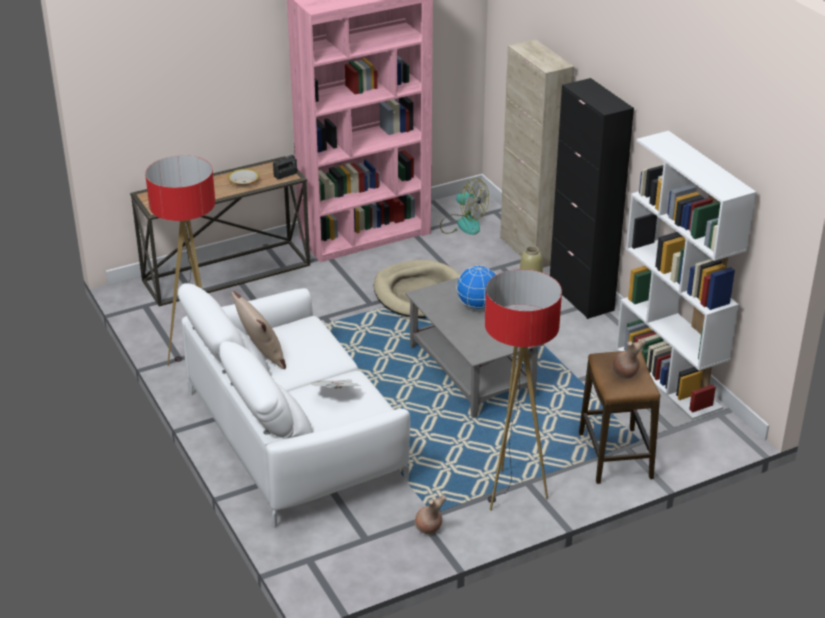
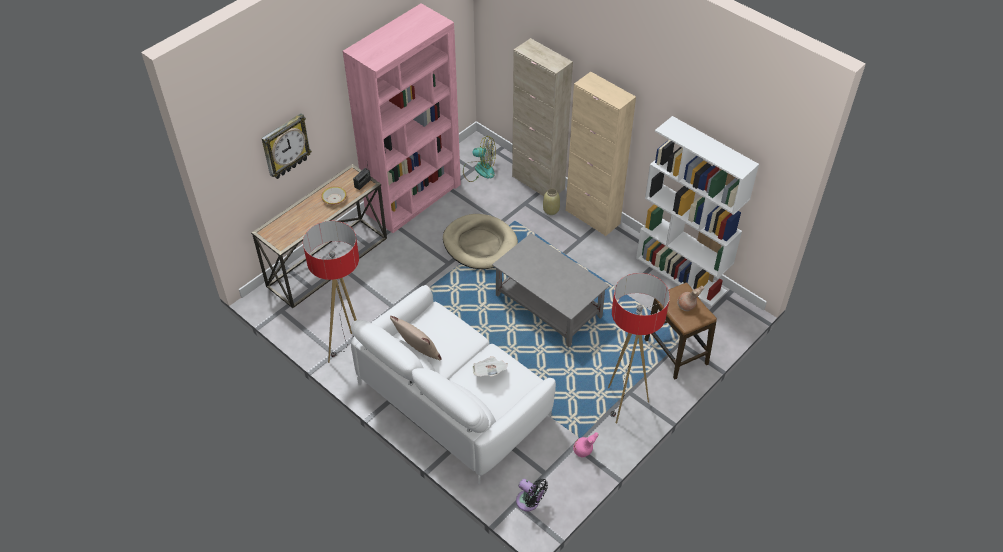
camera: 20 degrees left, 15 degrees up
(194, 95) = (285, 146): none -> wall clock
(327, 563) = (529, 502): none -> black fan
(428, 529) = (583, 451): brown vase -> pink vase
(477, 306) = (548, 263): globe -> none
(581, 297) = (592, 217): black cabinet -> beige cabinet

